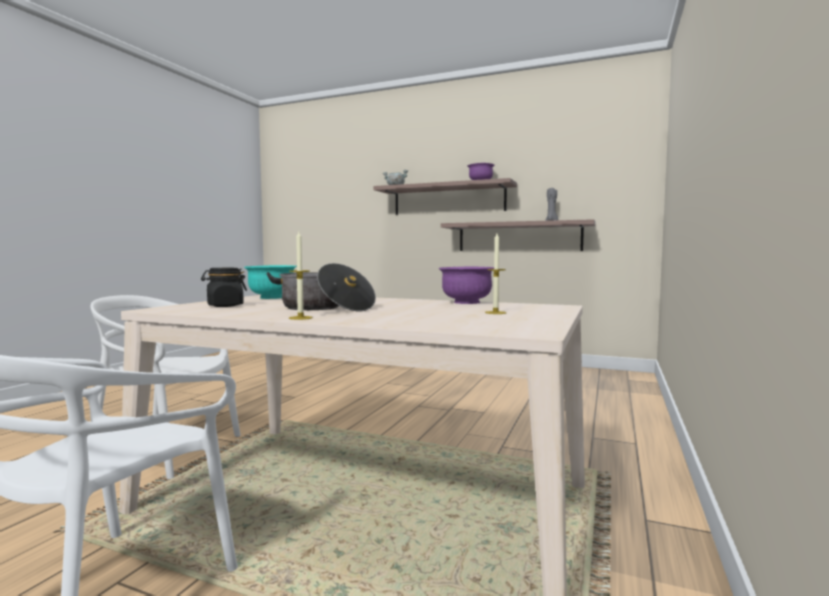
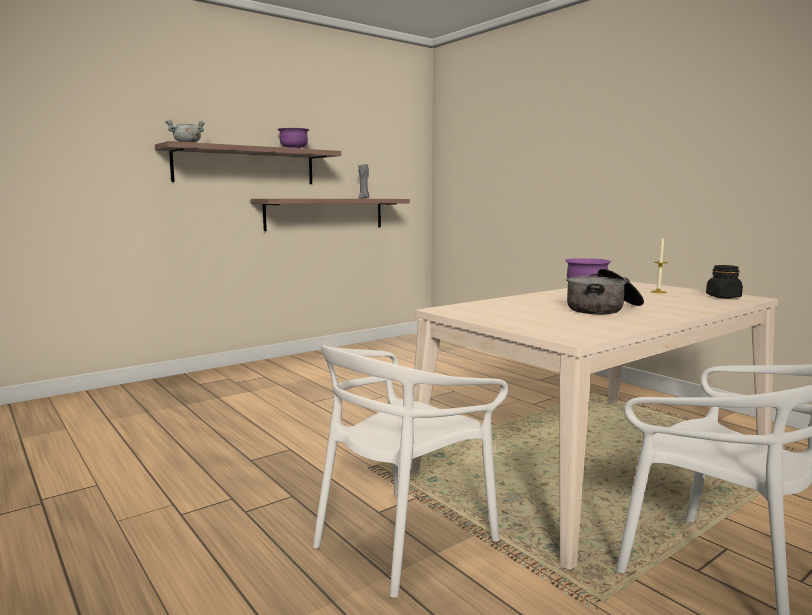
camera: 60 degrees left, 5 degrees up
(225, 306) = (558, 324): black jar -> black jar (723, 297)
(271, 297) = (481, 312): turquoise bowl -> none
(300, 318) = (672, 316): candle -> none

